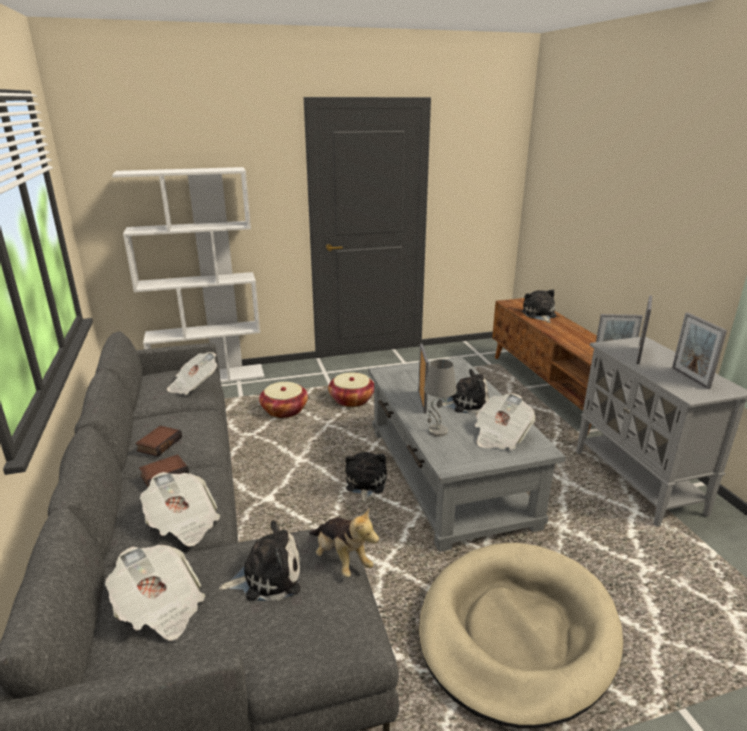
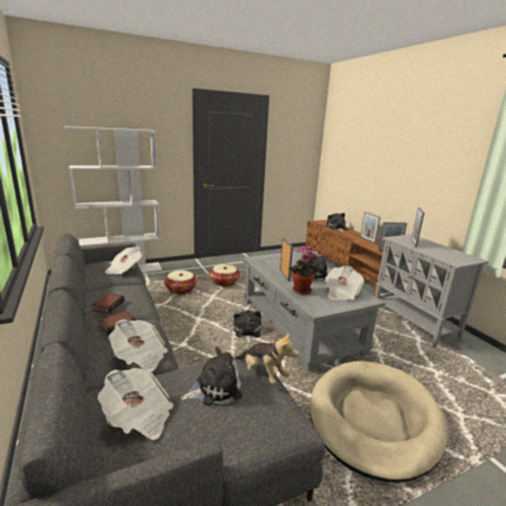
camera: 10 degrees left, 5 degrees down
(437, 431) = (301, 291): grey table lamp -> potted plant
(690, 378) = (449, 254): picture frame -> picture frame (367, 240)

